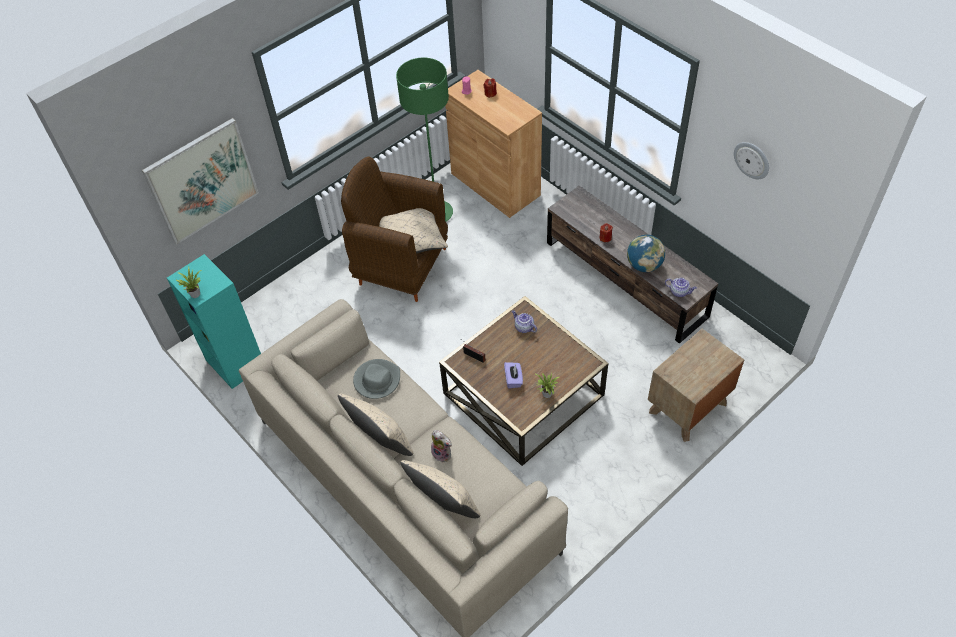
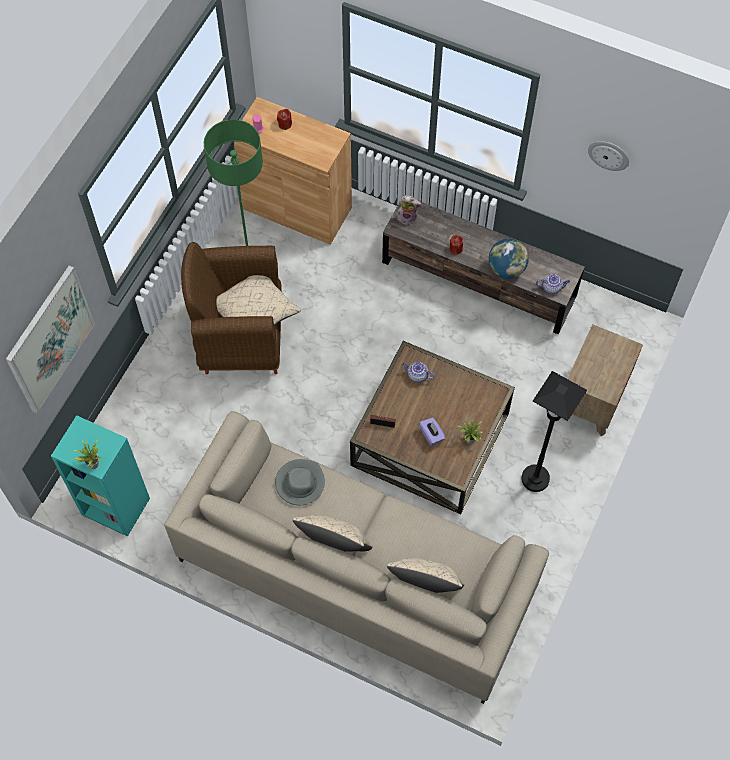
camera: 25 degrees left, 10 degrees up
(443, 453) = (400, 536): plush toy -> plush toy (408, 217)
(604, 458) = (535, 479): none -> black floor lamp

